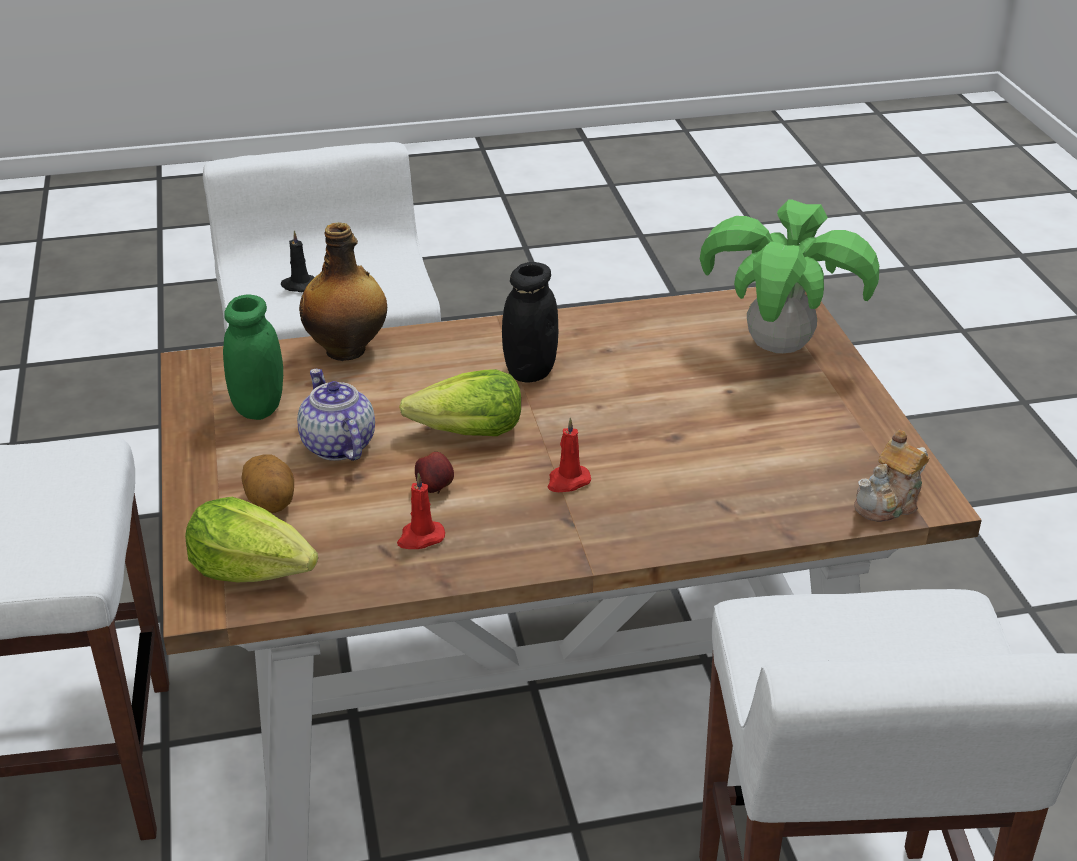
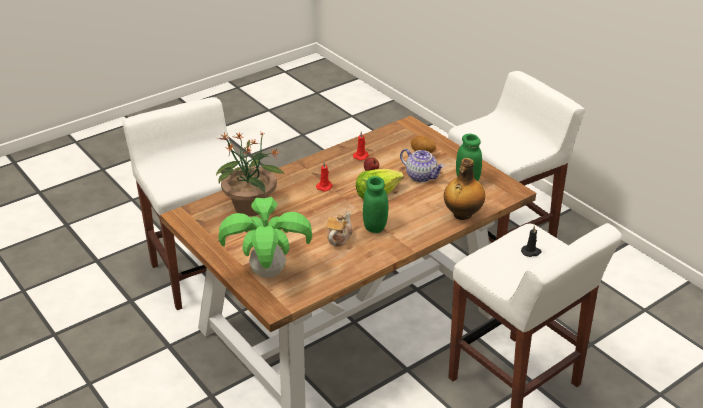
camera: 155 degrees right, 0 degrees up
(252, 570) = (405, 134): lettuce -> none
(530, 371) = (375, 227): black jar -> green jar
(762, 478) = (251, 207): none -> potted plant
(889, 503) = (197, 210): teapot -> teapot (339, 238)

